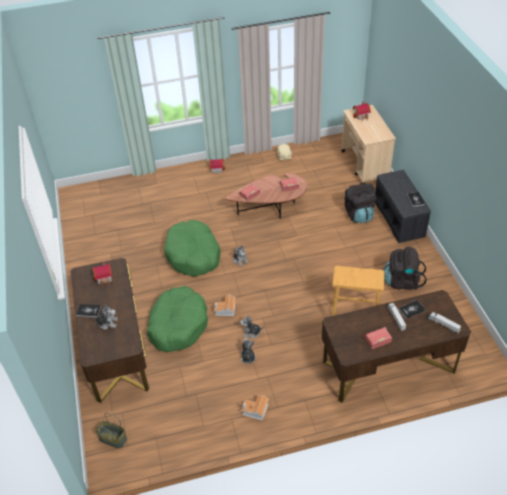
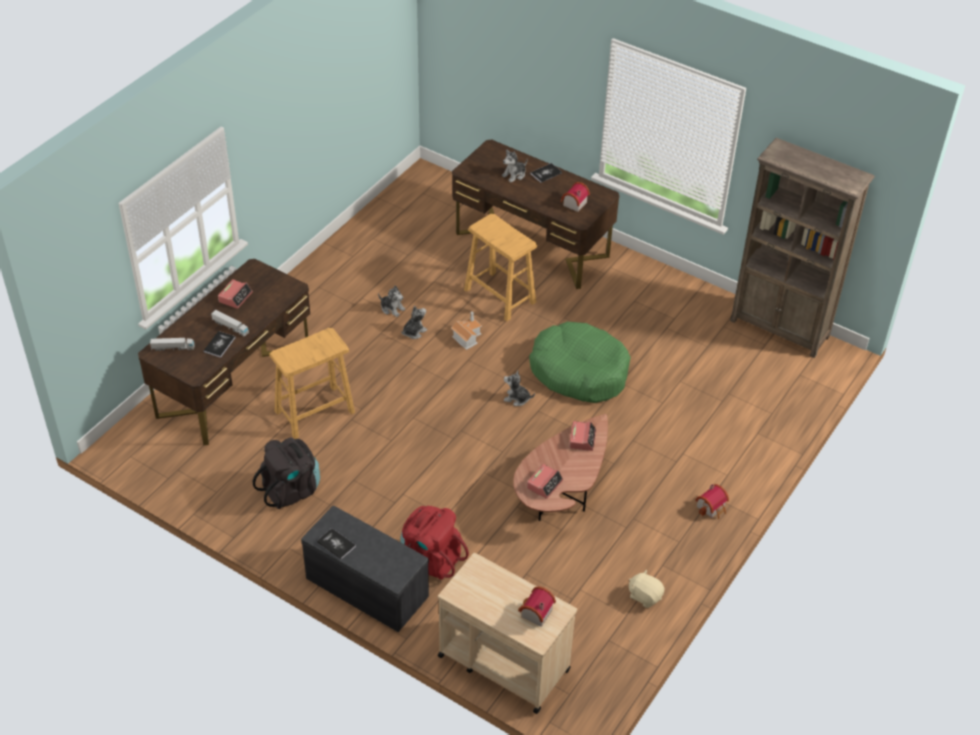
camera: 135 degrees right, 0 degrees up
(74, 217) = (780, 329): none -> brown bookcase
(112, 439) = (441, 190): basket -> none
(178, 324) = (499, 296): green dog bed -> beige stool
(255, 411) = (336, 273): toy house -> none
(359, 214) = (431, 558): black backpack -> red backpack

